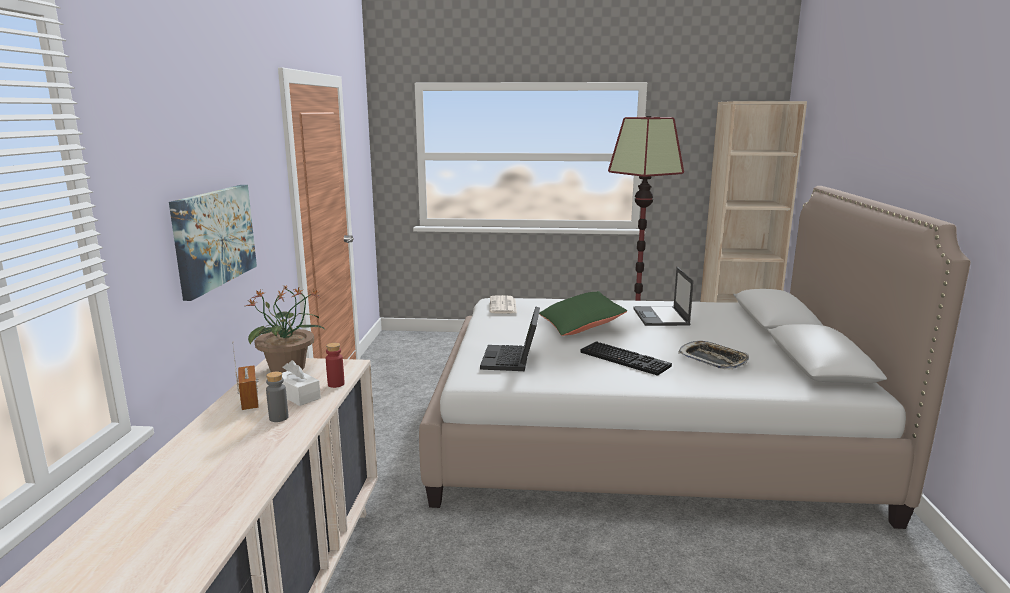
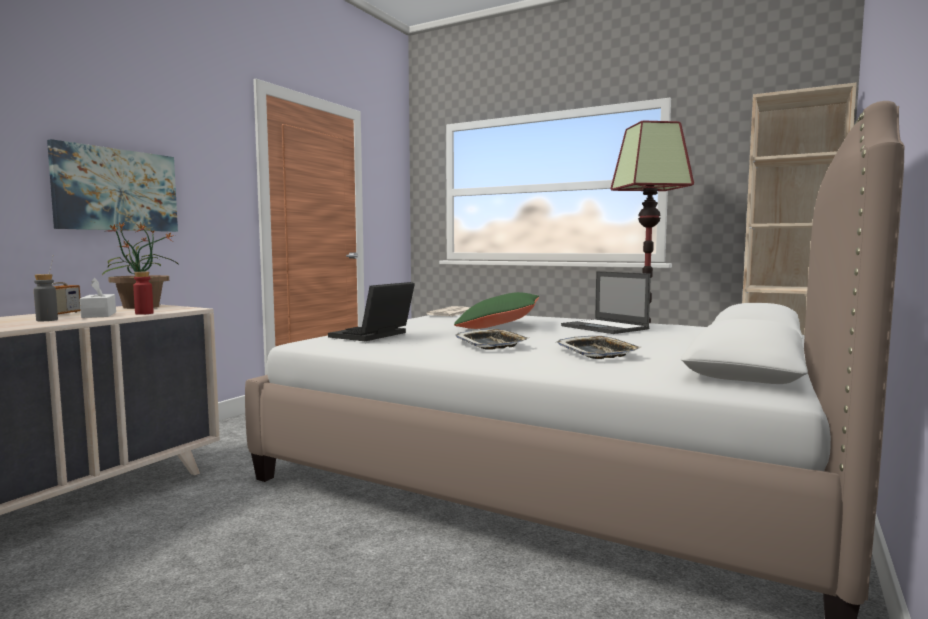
camera: 25 degrees right, 10 degrees down
(626, 359) = (491, 345): keyboard -> tray
(661, 317) = (605, 327): laptop -> laptop turned 60 degrees counterclockwise

